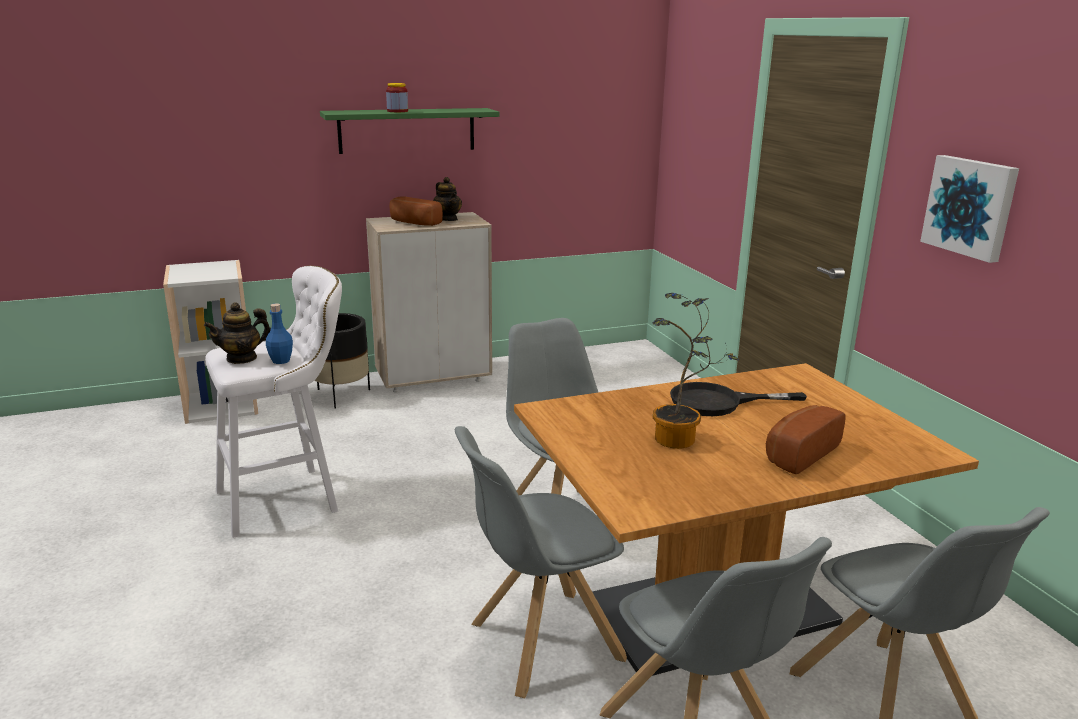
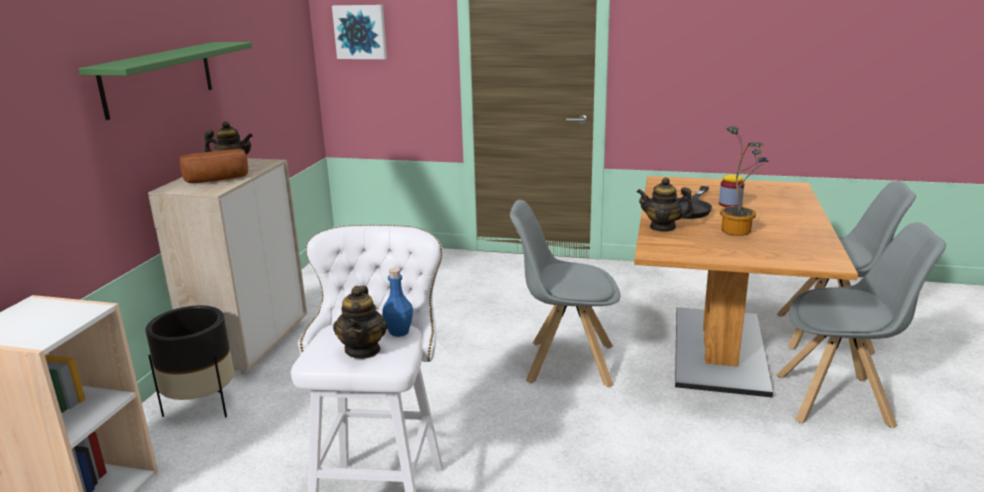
camera: 55 degrees left, 0 degrees up
(397, 111) = (169, 55): jar -> jar (730, 204)
(540, 643) = (713, 422): grey chair -> none
(627, 401) = (663, 227): none -> teapot
(797, 453) = (777, 210): bread -> none
(970, 207) = (691, 49): picture -> picture (360, 32)

